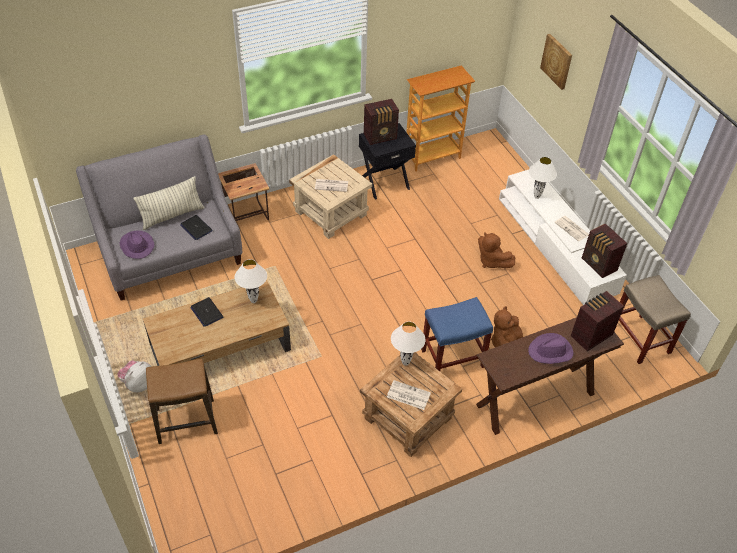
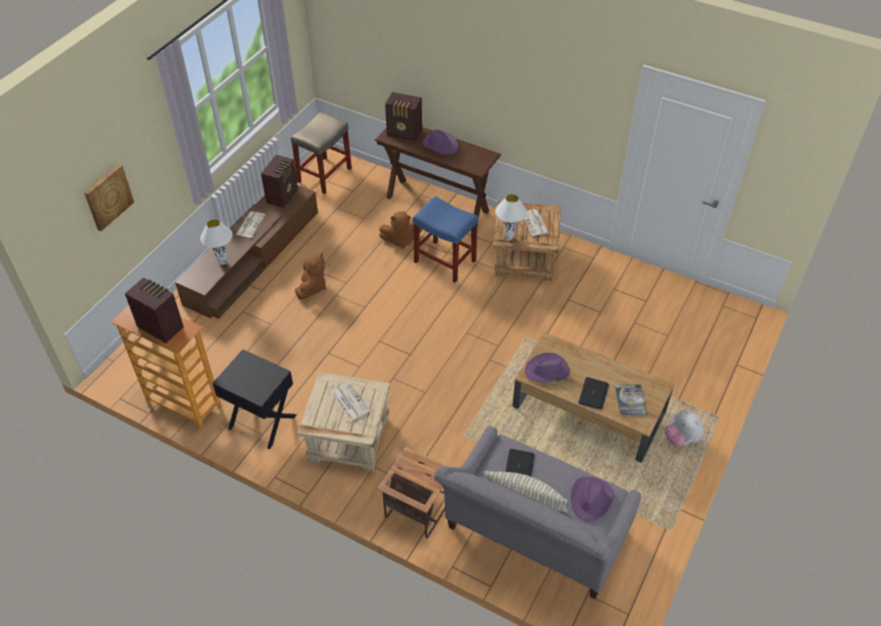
camera: 125 degrees left, 0 degrees up
(138, 384) = (681, 439): plush toy -> plush toy turned 60 degrees clockwise
(178, 329) = (630, 400): none -> book
(187, 421) = (671, 380): stool -> none
(253, 301) = (547, 371): white table lamp -> purple hat
(381, 137) = (251, 384): radio -> radio (160, 326)
(555, 244) = (253, 257): white tv stand -> brown tv stand

